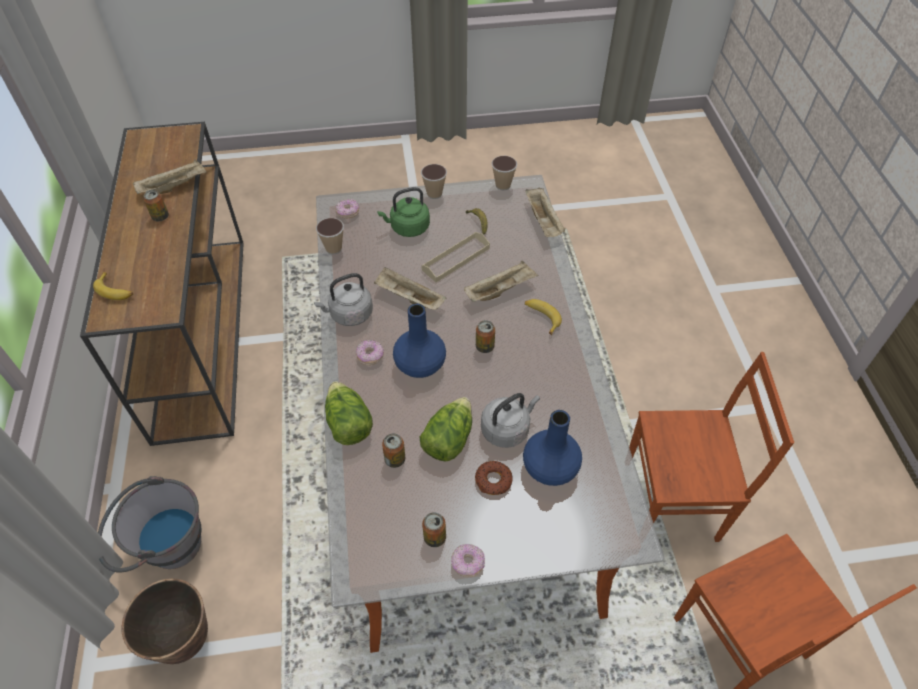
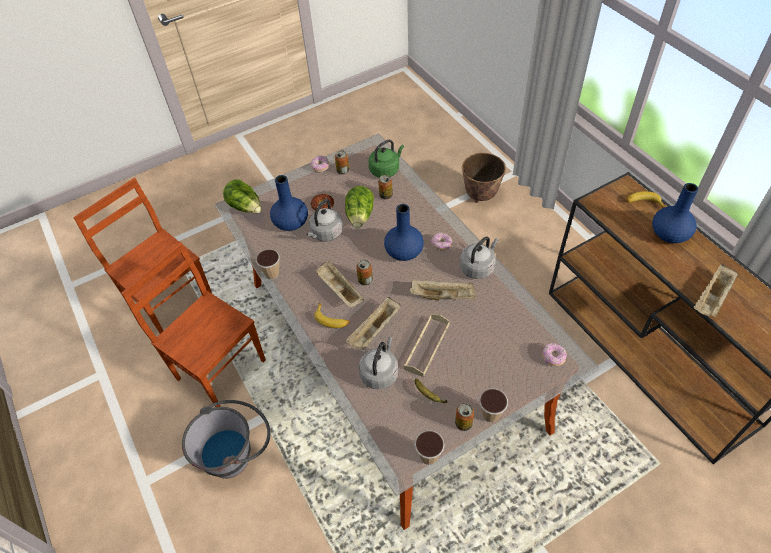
camera: 160 degrees right, 0 degrees up
(135, 249) = (669, 235): none -> blue vase
(160, 217) = (686, 267): can -> can (463, 423)
(163, 547) = (530, 224): grey bucket -> grey bucket (237, 453)
(333, 248) = (534, 316): cup -> cup (272, 274)
(347, 423) = (426, 202): lettuce -> lettuce (246, 206)
(408, 228) = (488, 362): green kettle -> green kettle (386, 170)
(513, 253) = (380, 373): none -> grey kettle
(543, 221) = (367, 422): beige tray -> beige tray (339, 290)
(672, 502) = (221, 368): brown chair -> brown chair turned 60 degrees clockwise

